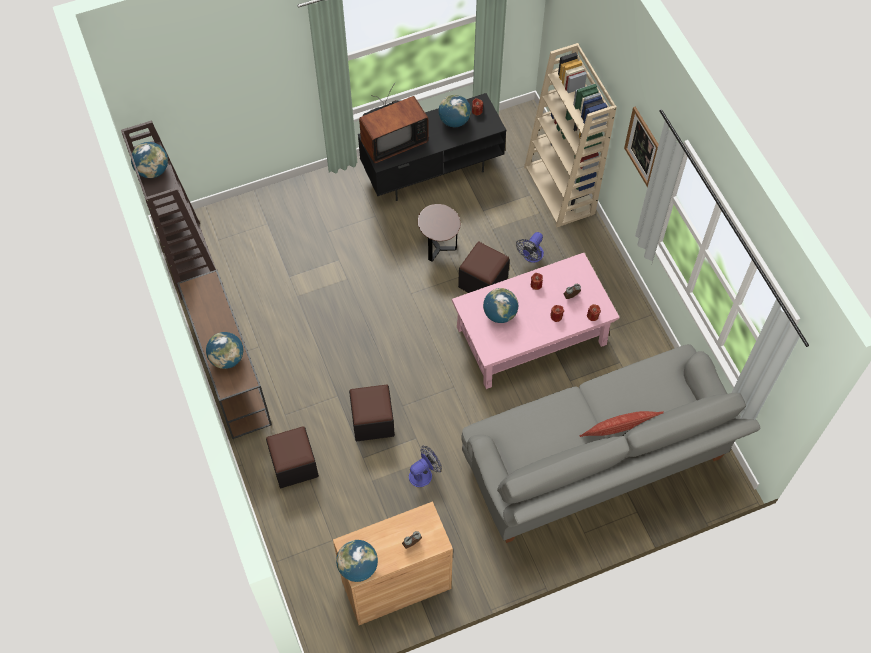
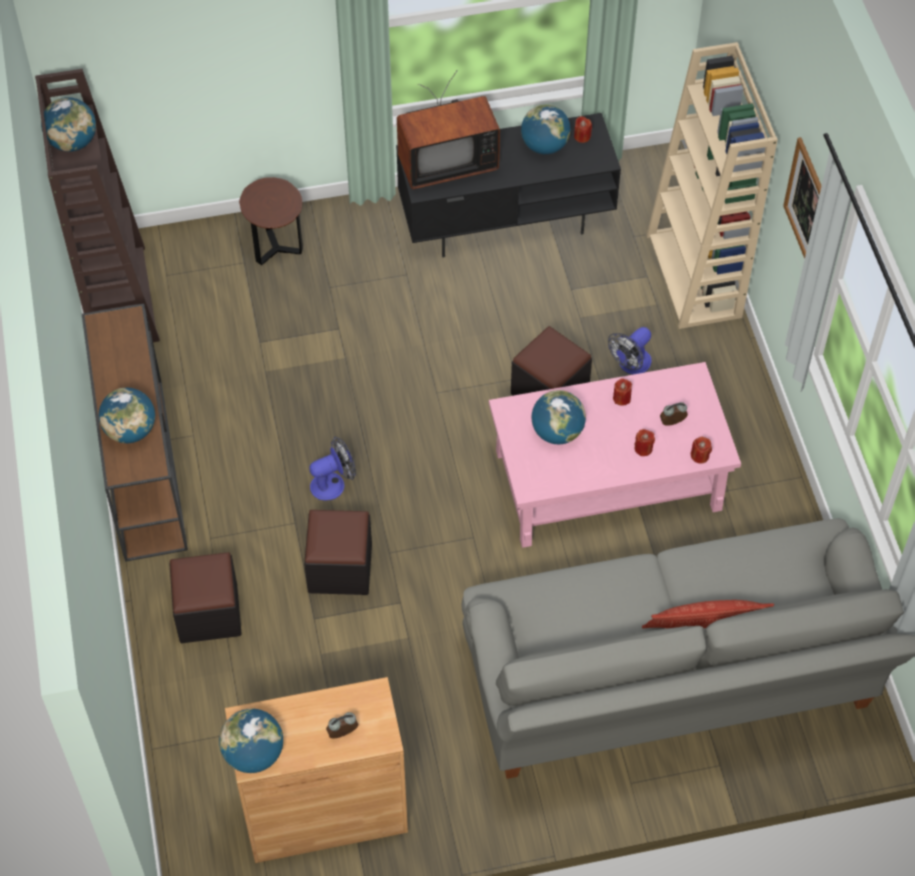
camera: 10 degrees right, 5 degrees down
(424, 473) = (401, 656): fan -> fan (333, 483)
(438, 248) = (492, 334): brown side table -> brown side table (276, 249)

